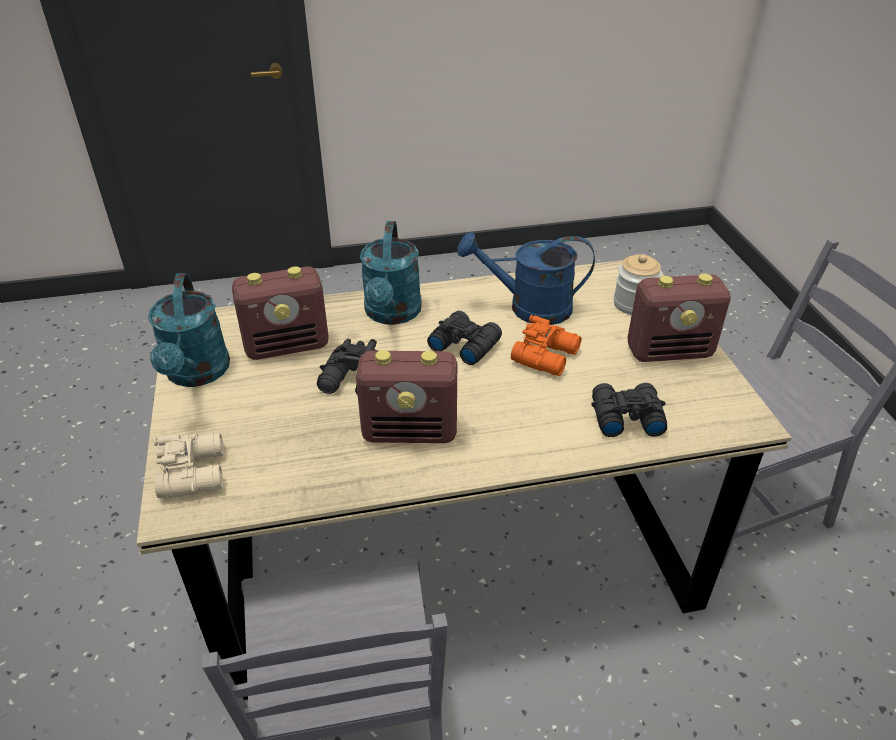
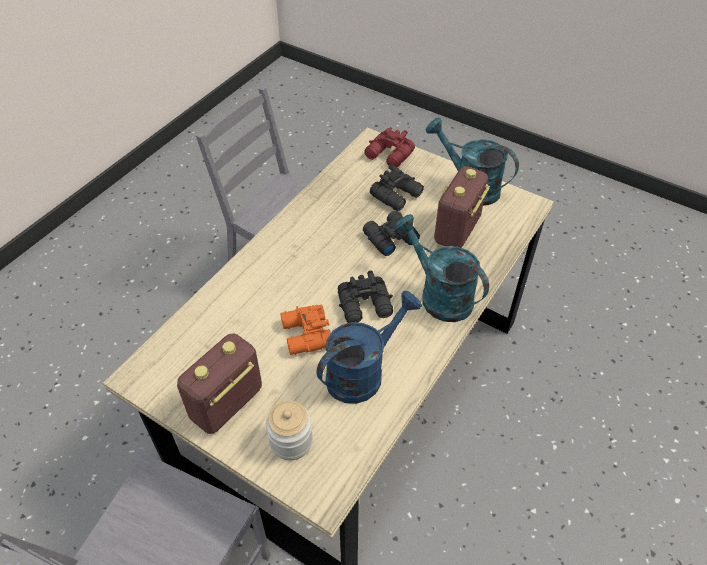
camera: 135 degrees right, 10 degrees up
(195, 472) = (389, 156): beige binoculars -> red binoculars
(411, 432) = (324, 233): radio -> none
(625, 416) = (218, 323): black binoculars -> black binoculars (397, 195)

